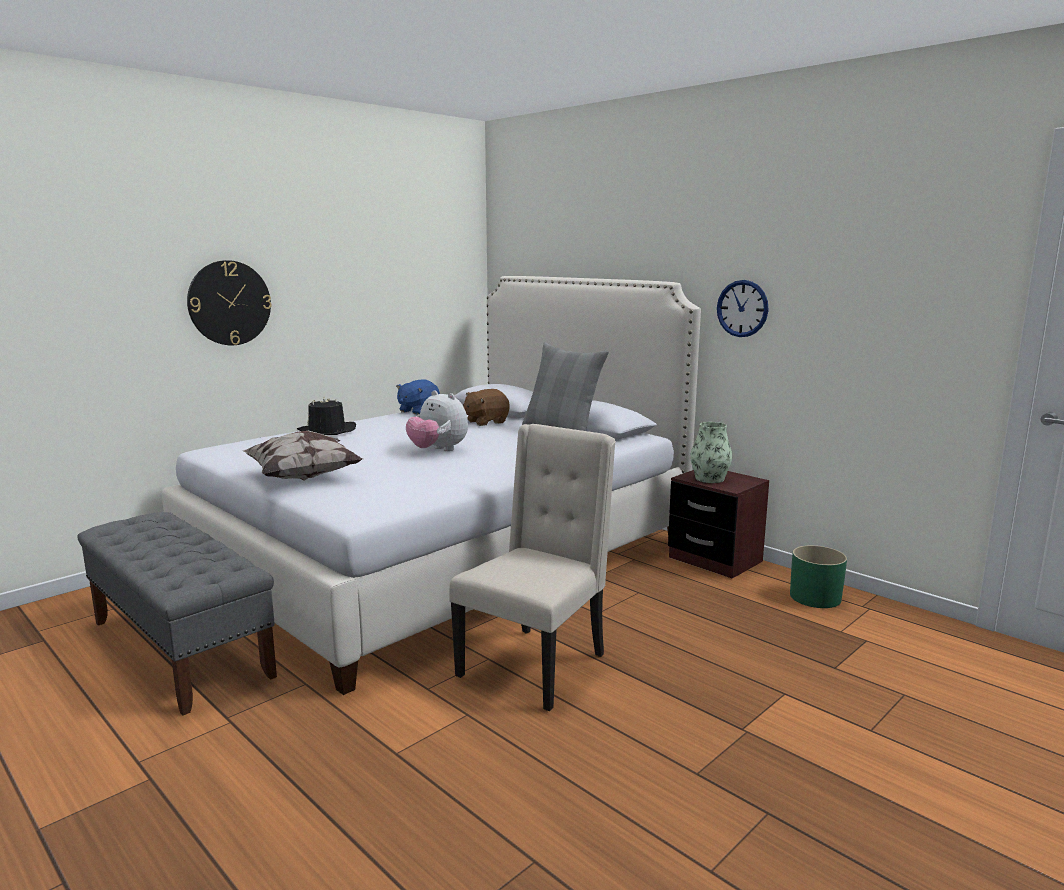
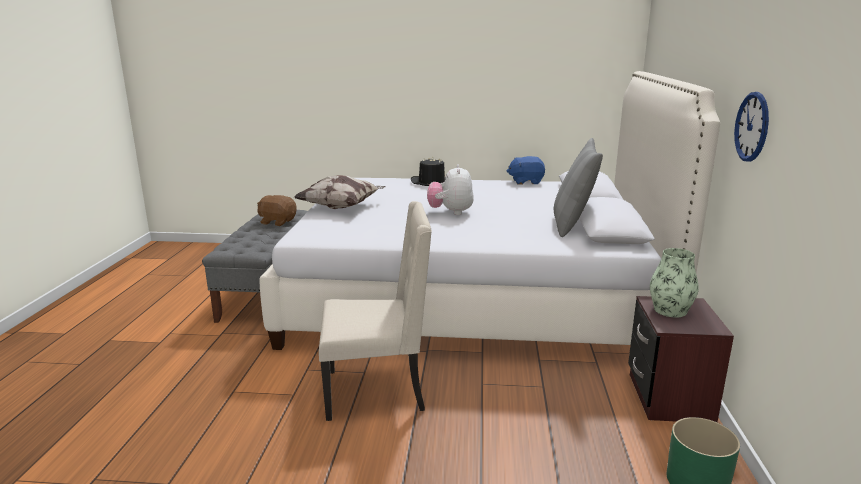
camera: 50 degrees right, 5 degrees up
(229, 303) = (393, 81): wall clock -> none
(486, 422) = (544, 201): brown plush toy -> brown plush toy (277, 222)

